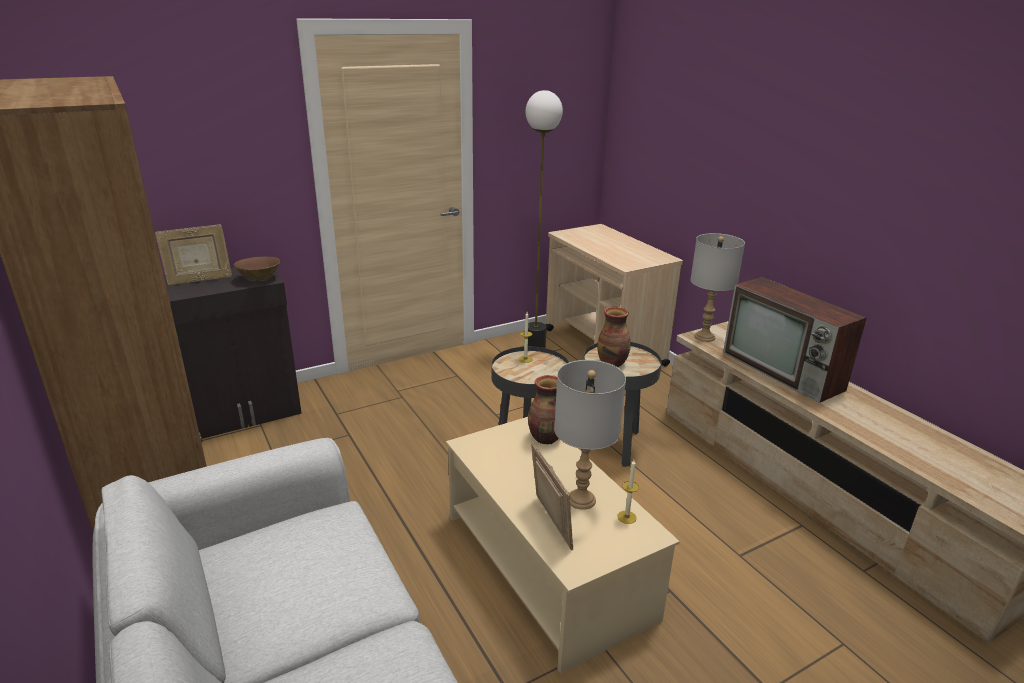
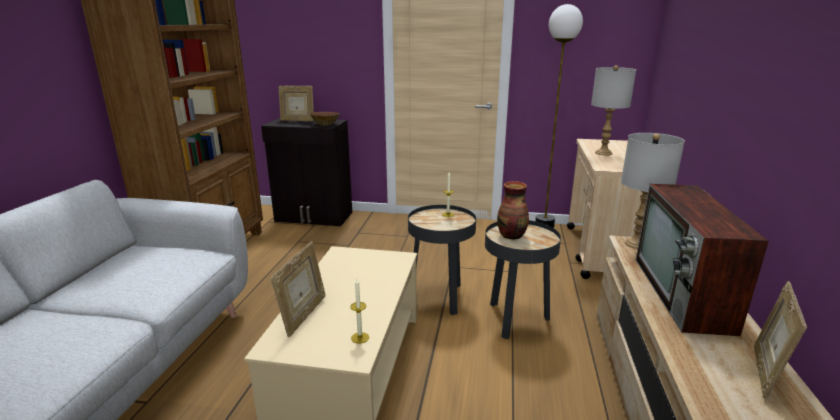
camera: 40 degrees right, 5 degrees down
(546, 438) = (393, 268): vase -> none
(580, 500) = (349, 312): grey table lamp -> grey table lamp (603, 153)
(883, 411) = (765, 373): none -> picture frame

